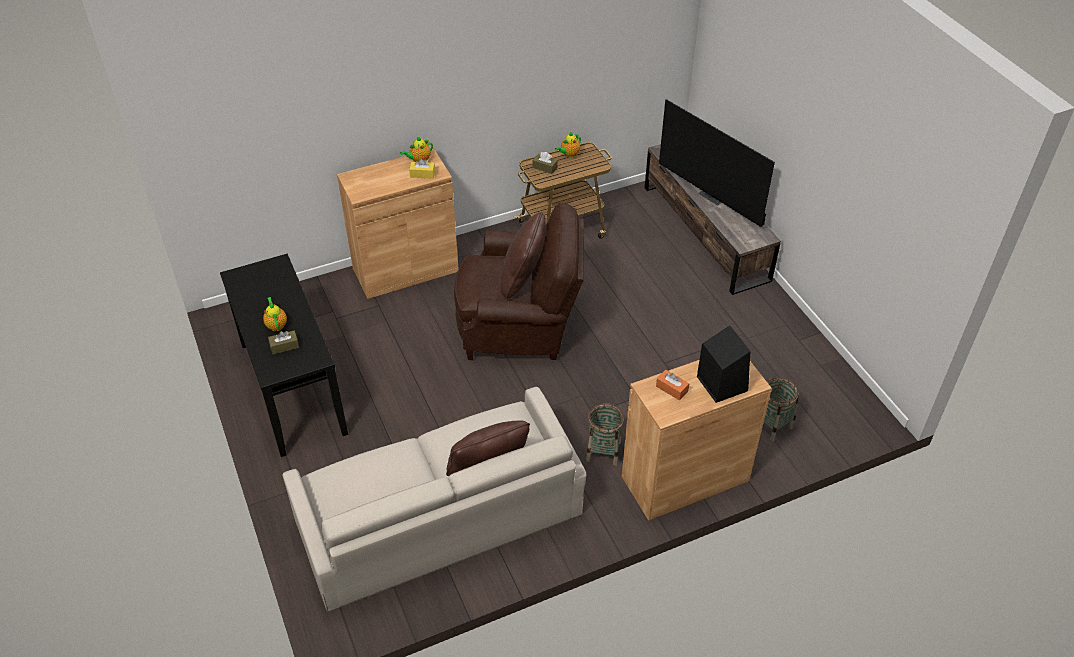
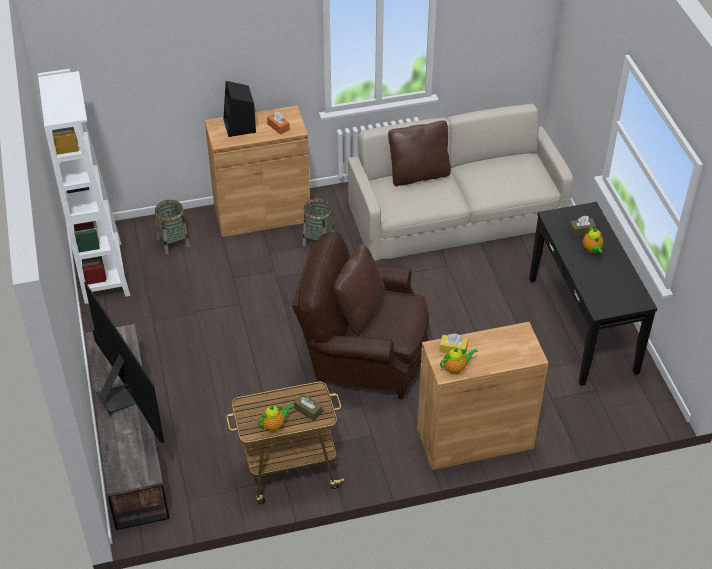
camera: 170 degrees left, 0 degrees up
(827, 377) = (103, 272): none -> white bookcase

